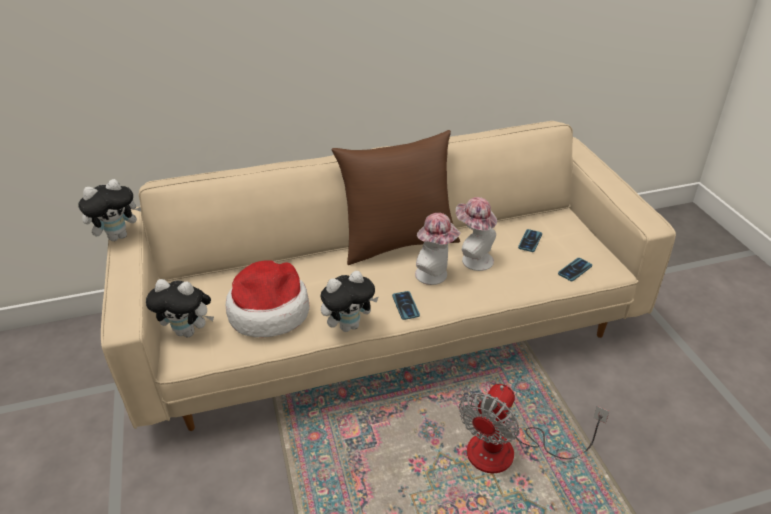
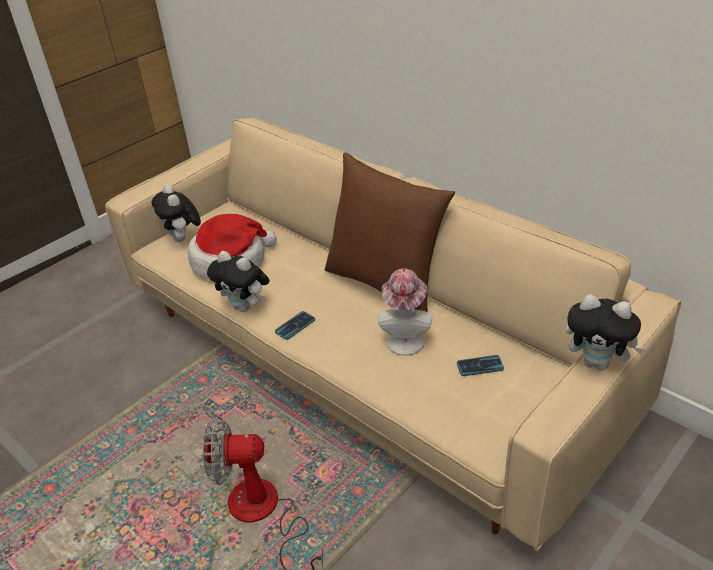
camera: 60 degrees right, 0 degrees up
(119, 236) = (217, 149): plush toy -> plush toy (598, 363)
(435, 275) = (355, 325): hat -> none
(575, 270) = (458, 419): phone -> none

